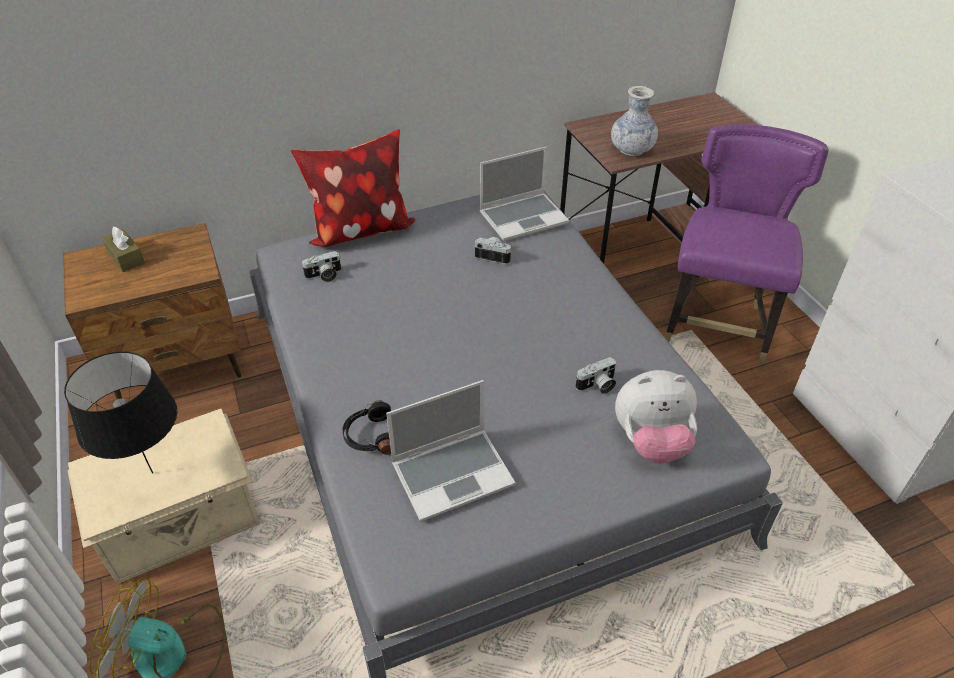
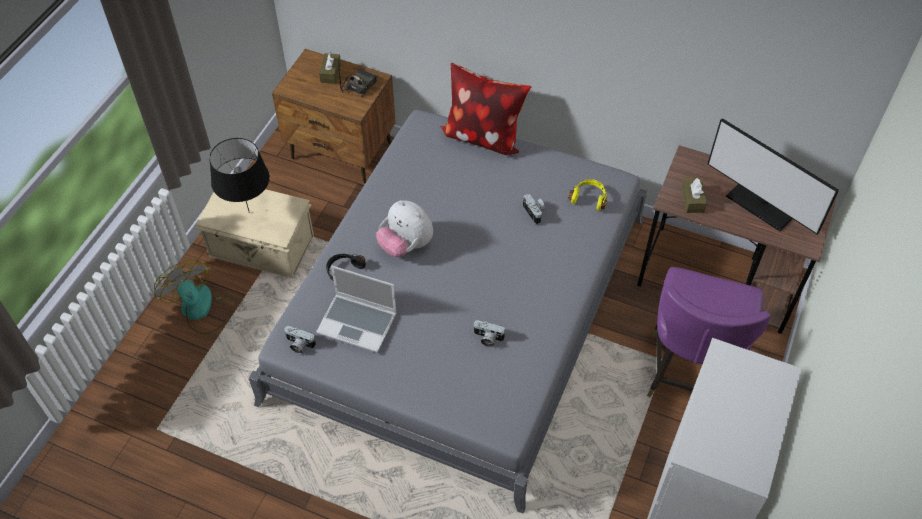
camera: 45 degrees right, 10 degrees up
(176, 250) = (358, 85): none -> radio
(324, 276) = (427, 155): camera -> camera (299, 344)
(523, 217) = (589, 198): laptop -> yellow headphones
(631, 149) = (692, 200): vase -> brown tissue box
(651, 442) = (473, 390): plush toy -> plush toy (406, 245)
(682, 126) = (761, 205): none -> monitor
(717, 326) = (687, 373): purple chair -> purple chair turned 135 degrees clockwise

